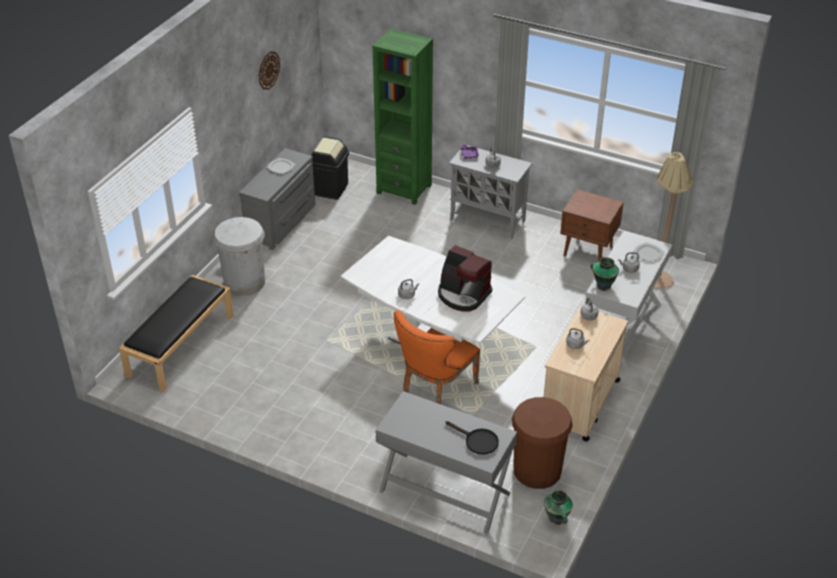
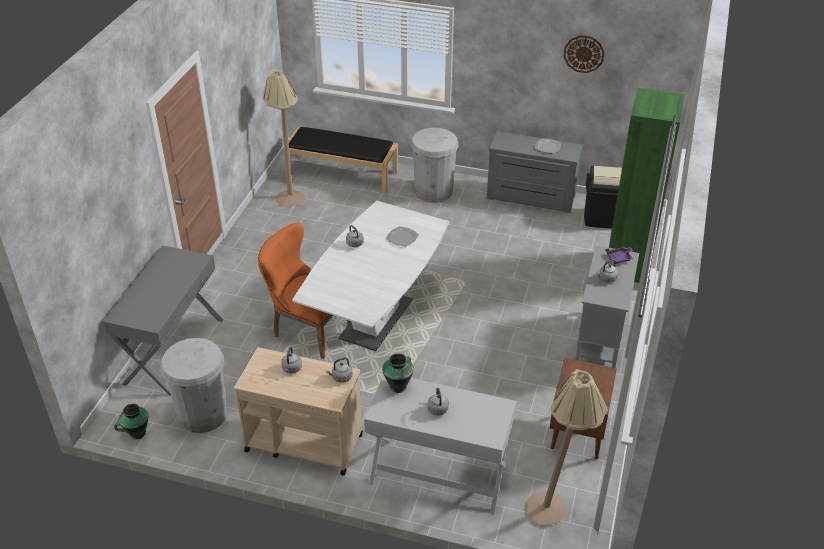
camera: 80 degrees right, 0 degrees up
(203, 389) = (290, 194): none -> beige floor lamp
(463, 295) = (363, 281): coffee machine -> none
(477, 441) = (145, 308): black frying pan -> none
(537, 470) = (203, 414): brown trash can -> white trash can
(648, 253) = (474, 426): plate -> plate (402, 237)

